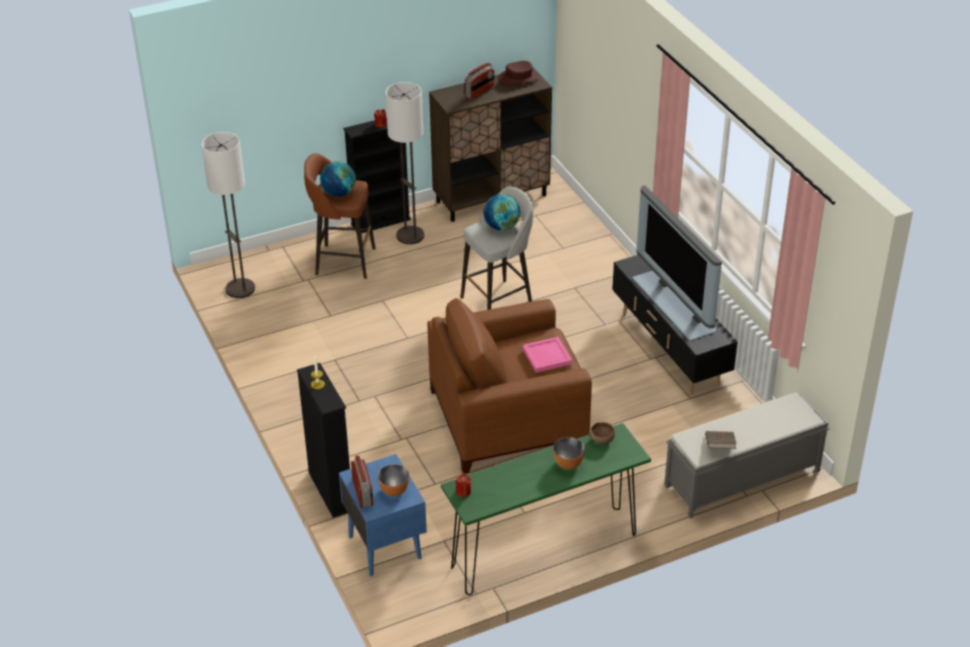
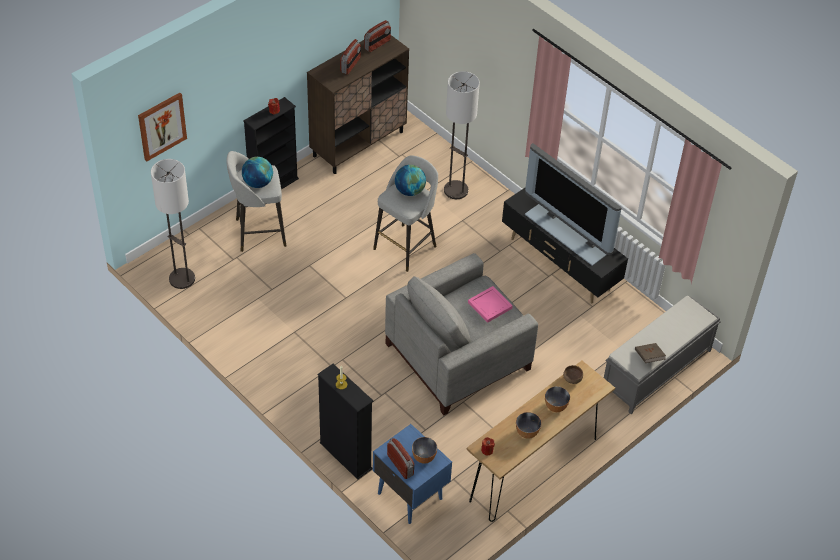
camera: 20 degrees left, 10 degrees up
(237, 104) = (162, 126): none -> picture
(343, 261) = (258, 233): brown stool -> grey stool
(410, 236) = (305, 195): floor lamp -> floor lamp (456, 190)
(509, 417) = (459, 355): brown armchair -> grey armchair
(518, 78) = (377, 44): brown hat -> radio
(520, 483) = (527, 432): none -> bowl
(544, 551) = (534, 469): green console table -> brown console table

